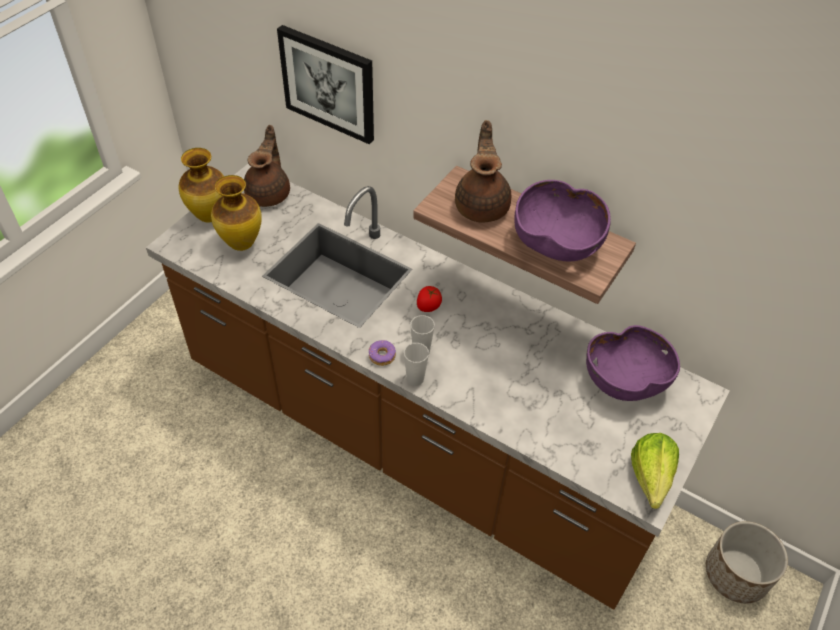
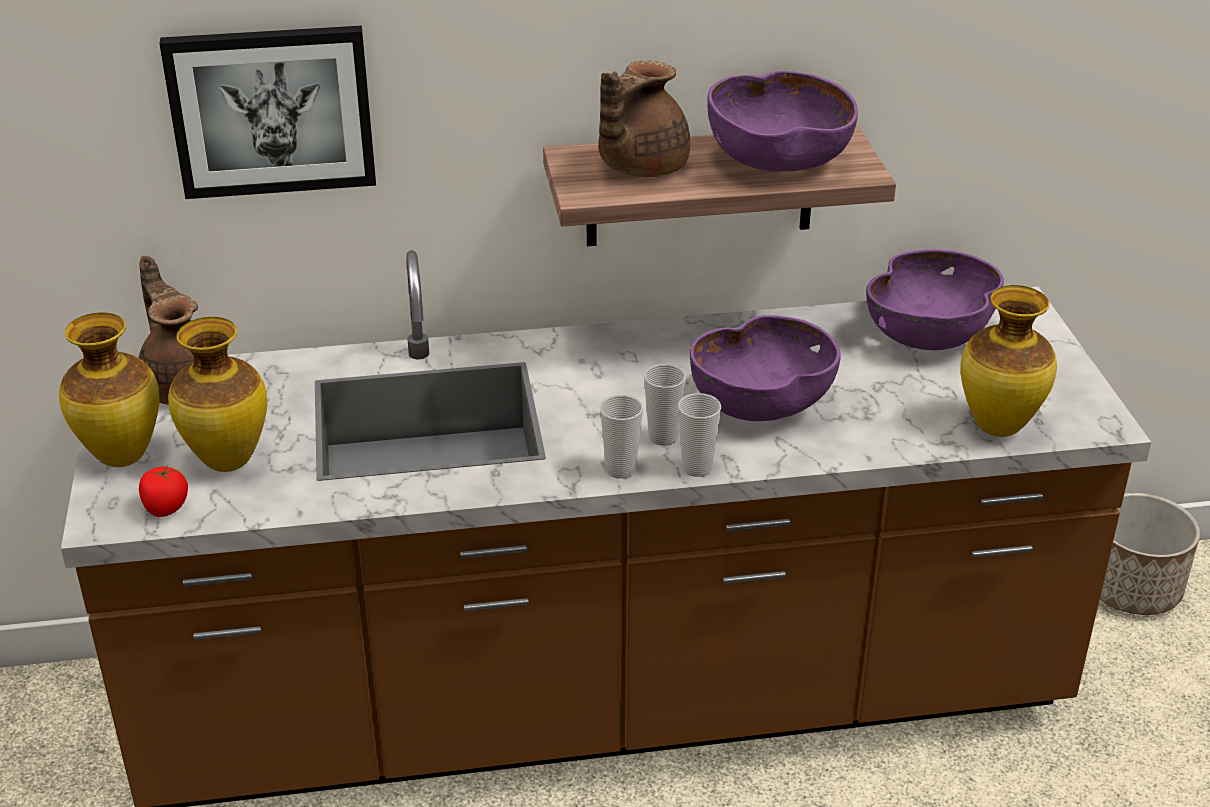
camera: 40 degrees left, 15 degrees down
(382, 356) = (620, 470): donut -> cup
(428, 306) = (604, 388): tomato -> tomato (165, 507)
(482, 205) = (639, 167): brown teapot -> brown teapot turned 105 degrees counterclockwise
(487, 365) = (762, 405): none -> purple bowl
(587, 461) = (998, 428): none -> vase
(648, 483) = (1082, 410): lettuce -> none

